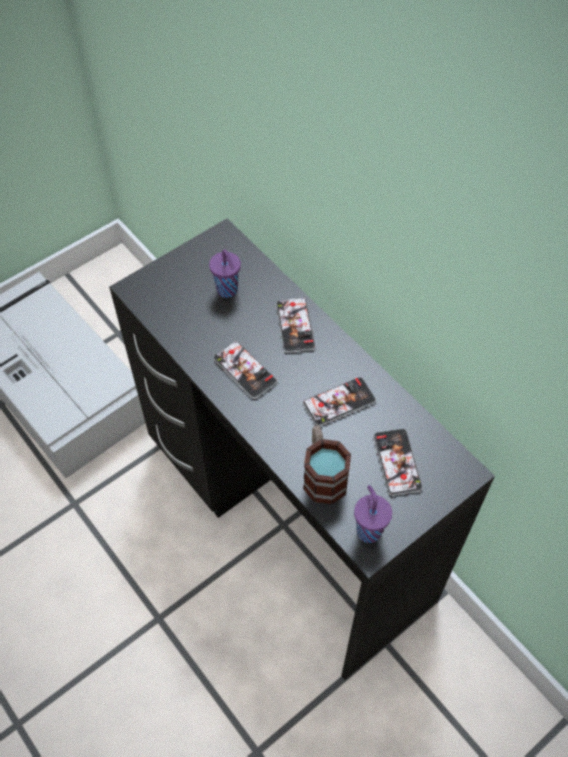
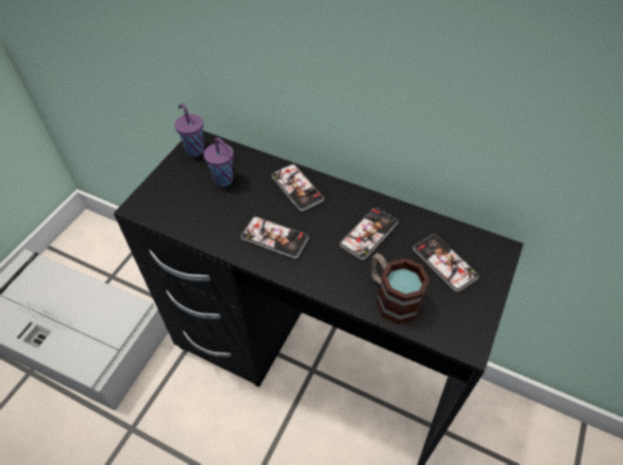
camera: 25 degrees left, 5 degrees down
(368, 529) = (458, 328): purple cup -> purple cup (194, 150)

